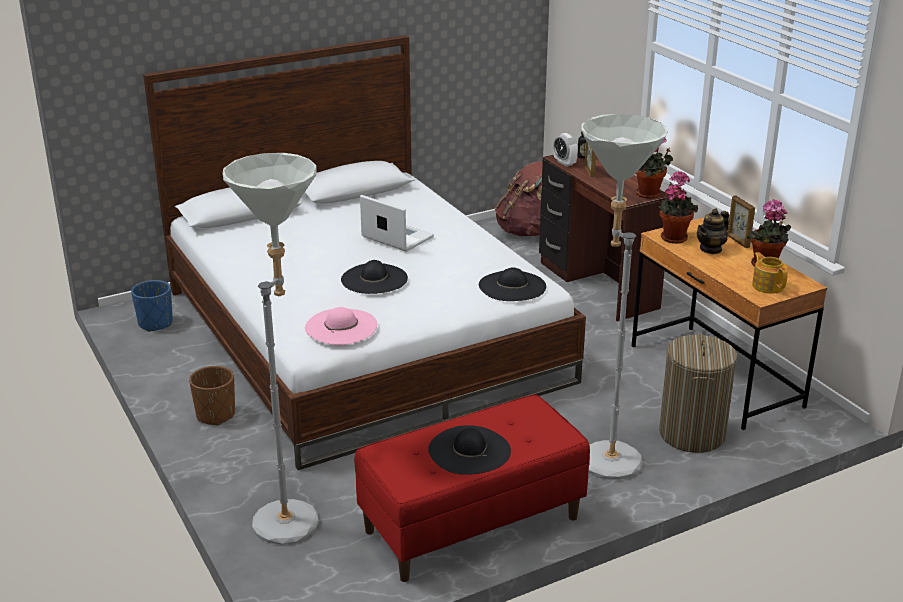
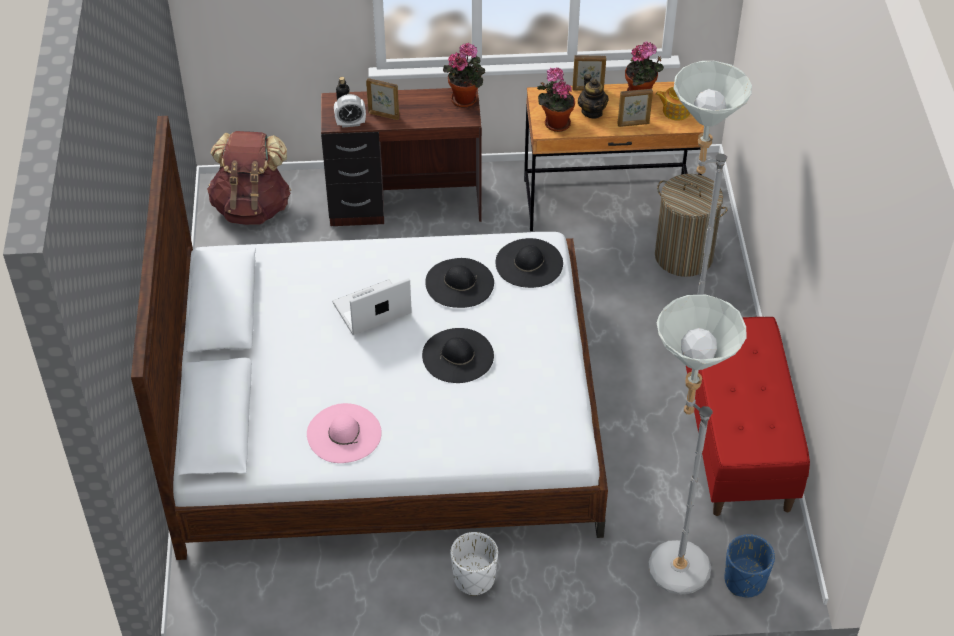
camera: 65 degrees left, 20 degrees up
(155, 323) = (245, 591): blue planter -> blue planter (744, 581)
(215, 415) = (474, 578): brown planter -> white planter
(341, 326) = (543, 409): pink hat -> pink hat (344, 433)
(469, 450) = (756, 393): black hat -> black hat (459, 283)
(720, 270) = (633, 124): none -> picture frame

